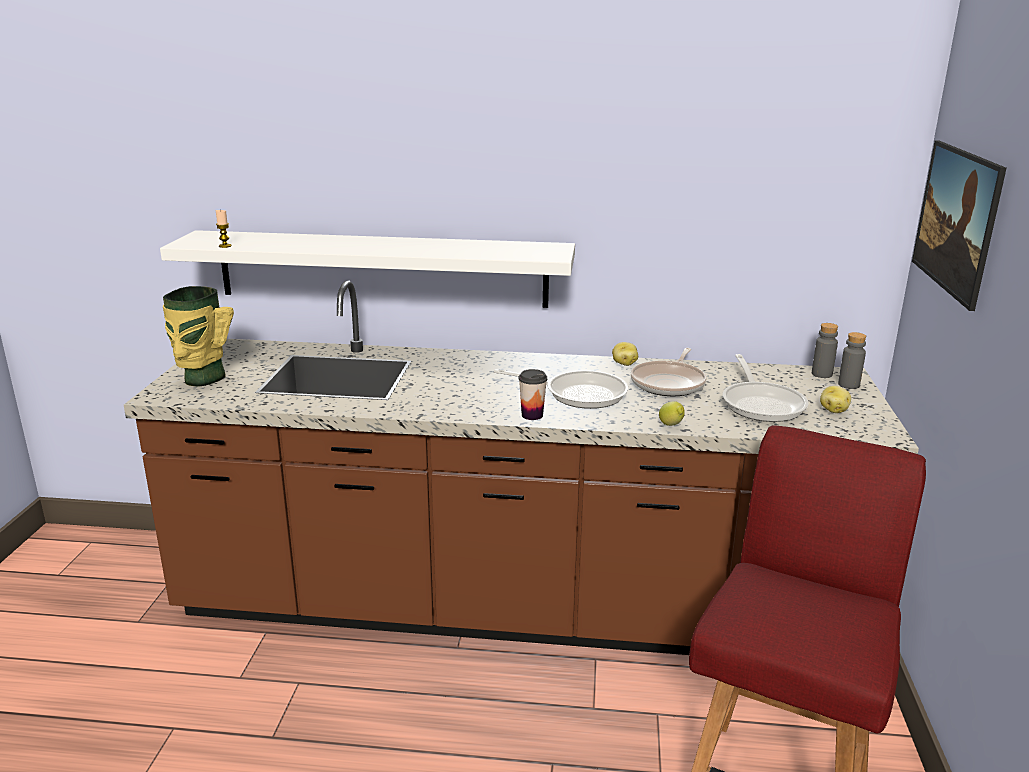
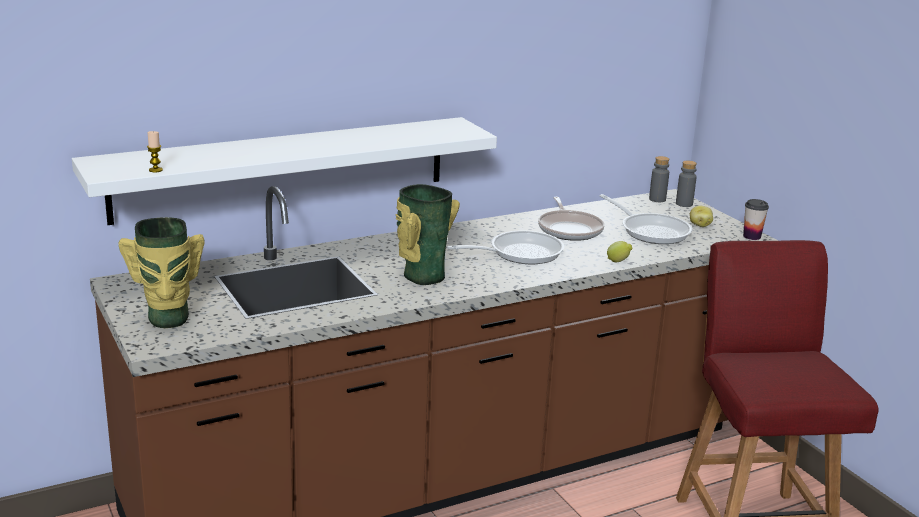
camera: 35 degrees left, 0 degrees up
(452, 392) = (421, 275): none -> vase
(532, 415) = (512, 278): cup -> cup (752, 236)
(624, 363) = (514, 220): potato -> none
(949, 252) = (760, 90): picture -> none

